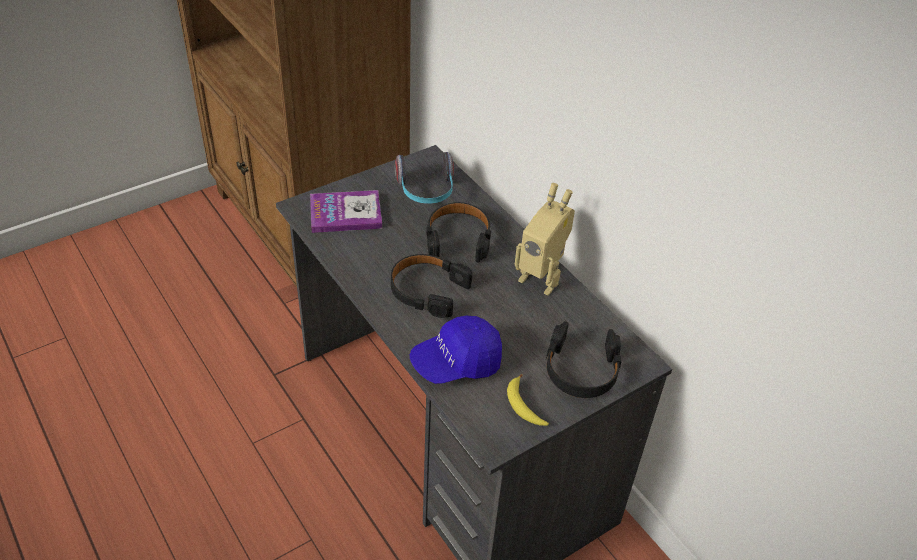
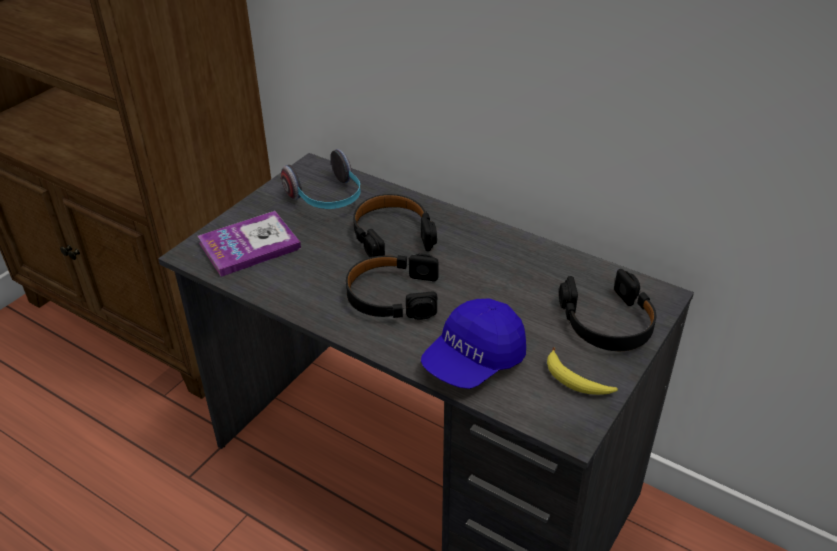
camera: 20 degrees left, 5 degrees down
(541, 278) = (505, 247): toy robot -> none

